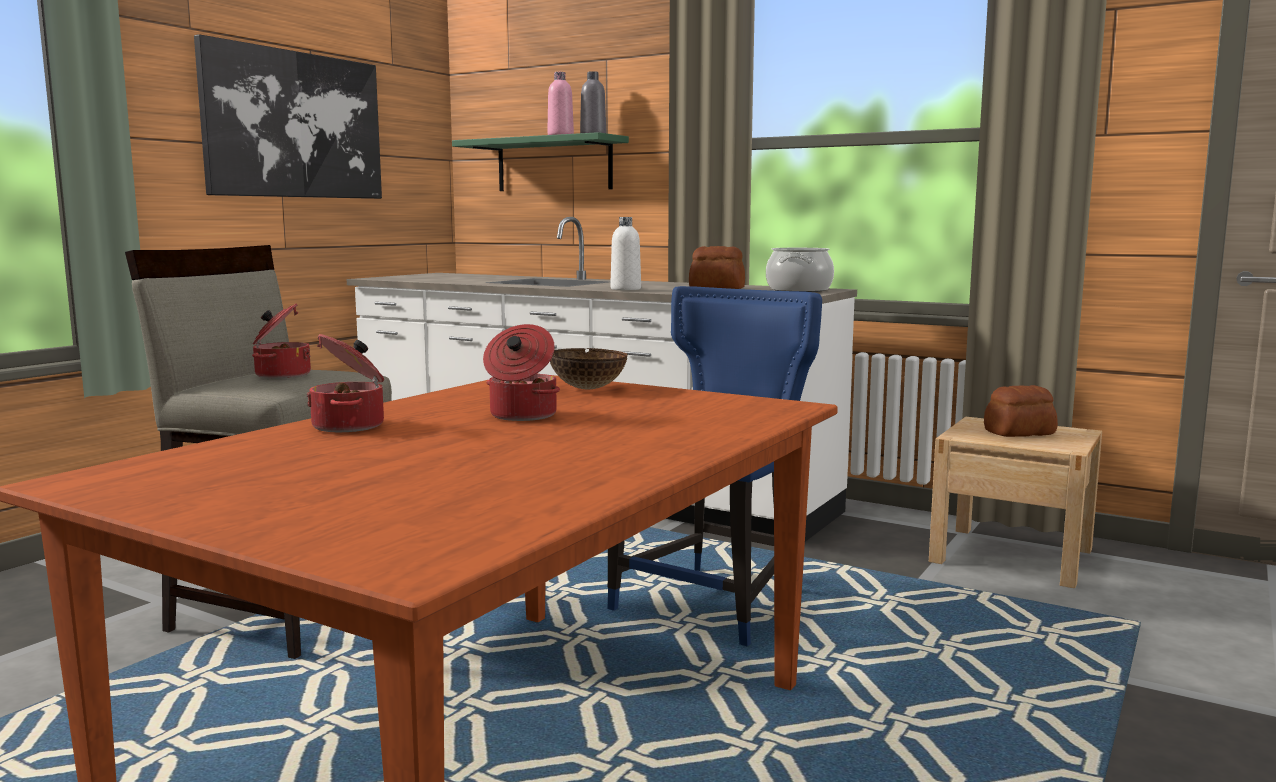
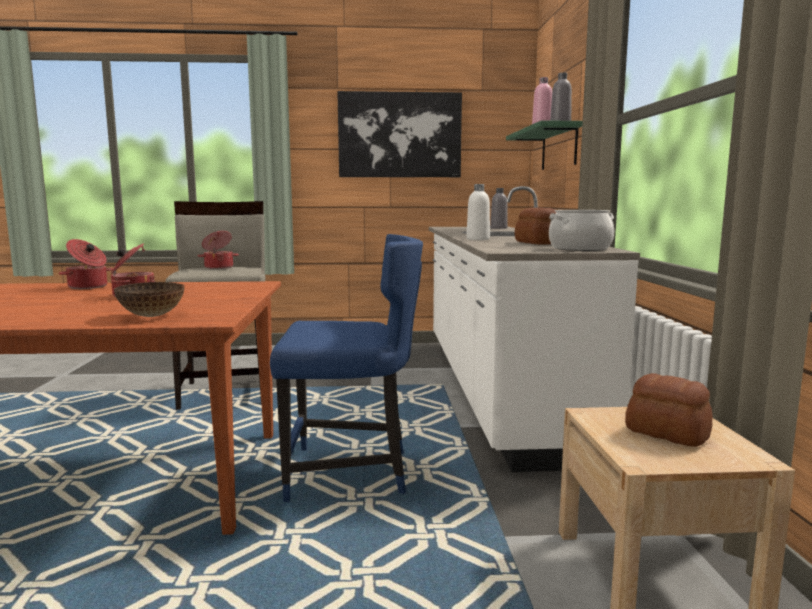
camera: 55 degrees right, 0 degrees up
(468, 275) = (498, 228): none -> grey bottle
(589, 389) = (232, 292): bowl -> bowl (151, 316)

